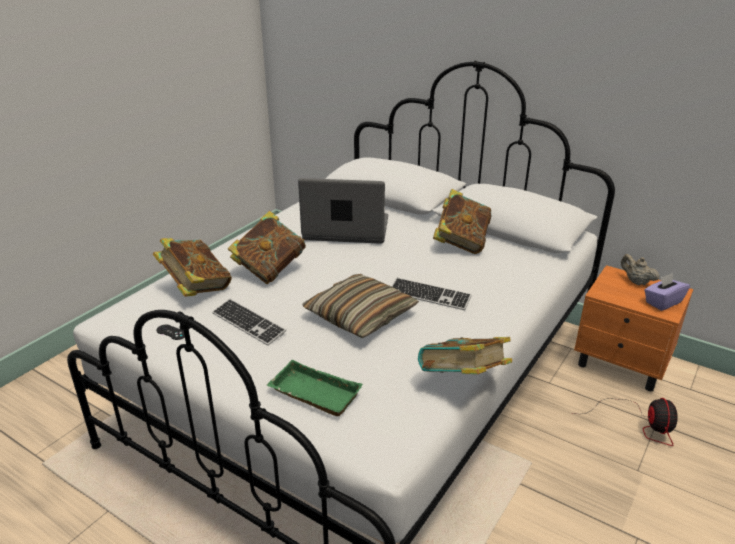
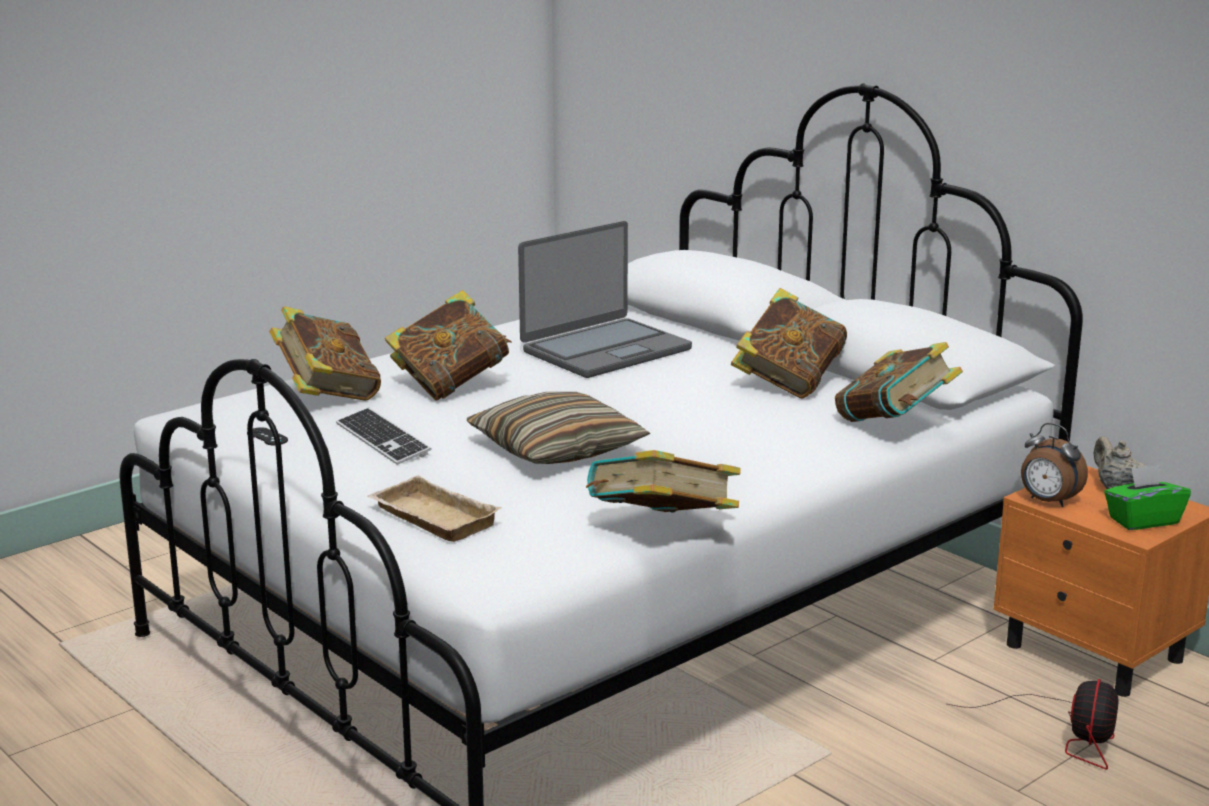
camera: 15 degrees right, 10 degrees down
(312, 394) = (430, 518): green tray -> beige tray
(346, 230) = (605, 350): laptop -> laptop turned 120 degrees clockwise
(429, 296) = (683, 438): keyboard -> none
(537, 269) = (894, 426): none -> book
(609, 295) = (1048, 501): none -> alarm clock
(662, 302) = (1143, 520): purple tissue box -> green tissue box

